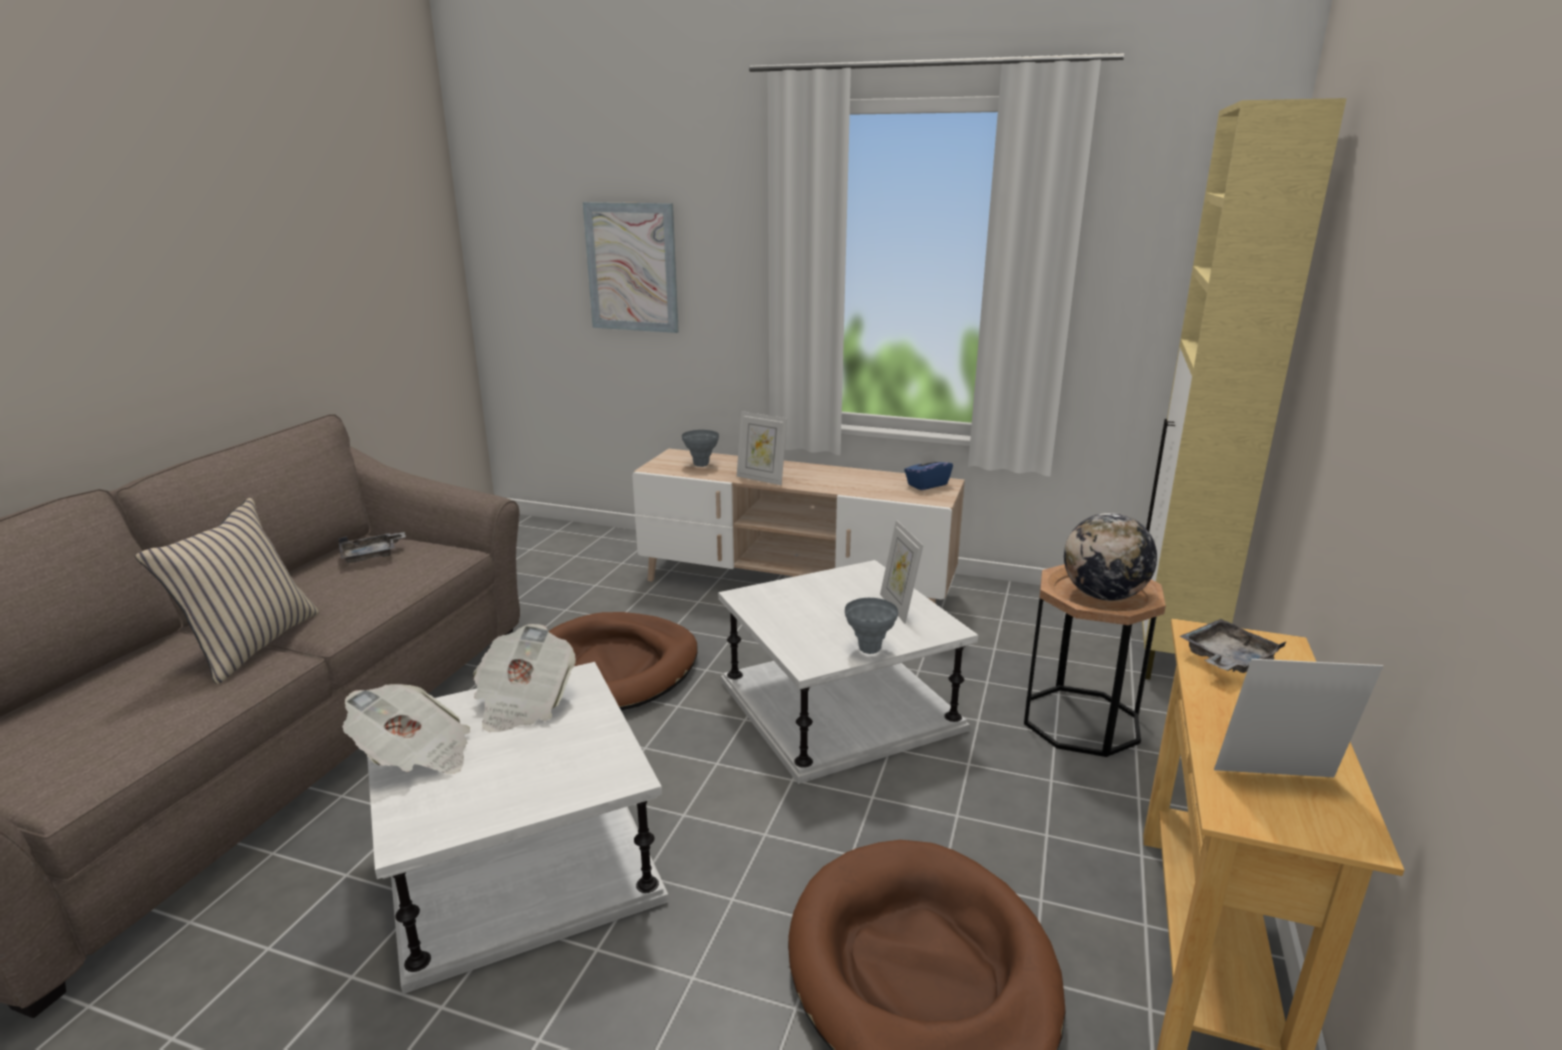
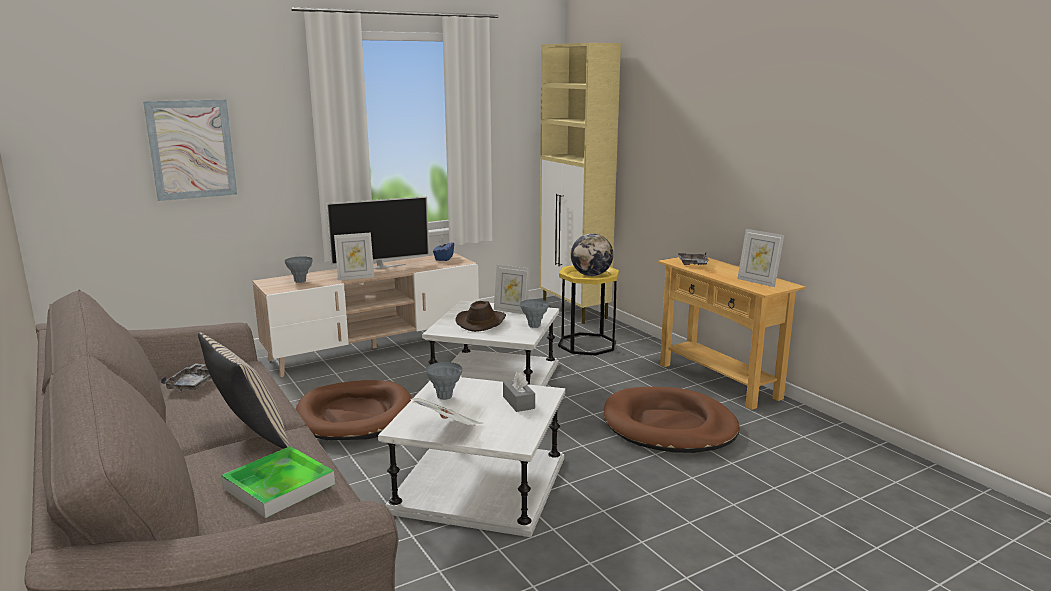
camera: 50 degrees left, 5 degrees down
(109, 722) = (279, 486): none -> tray
(523, 702) = (445, 397): newspaper -> grey vase
(560, 769) = (518, 402): none -> grey tissue box
(819, 607) = (481, 322): none -> brown hat
(823, 473) = (380, 267): none -> television
(1081, 720) = (587, 344): brown side table -> yellow side table
(1278, 780) = (757, 282): picture frame -> picture frame turned 90 degrees counterclockwise

